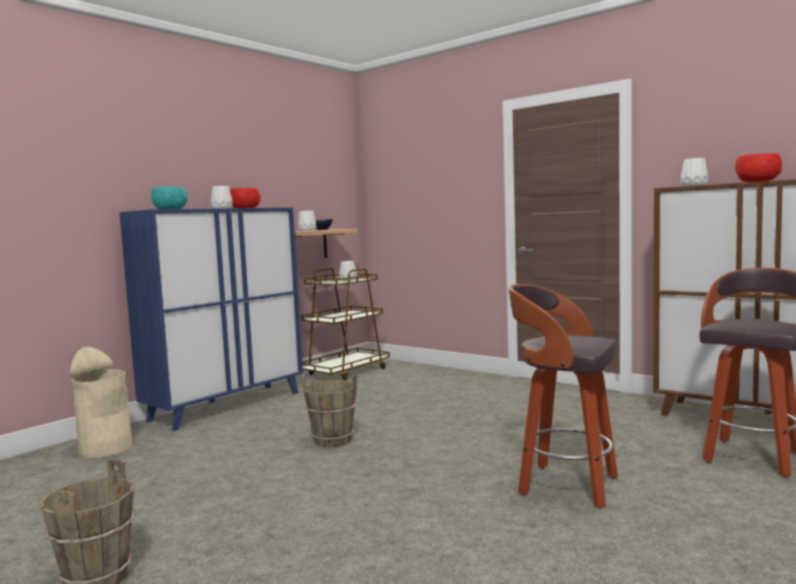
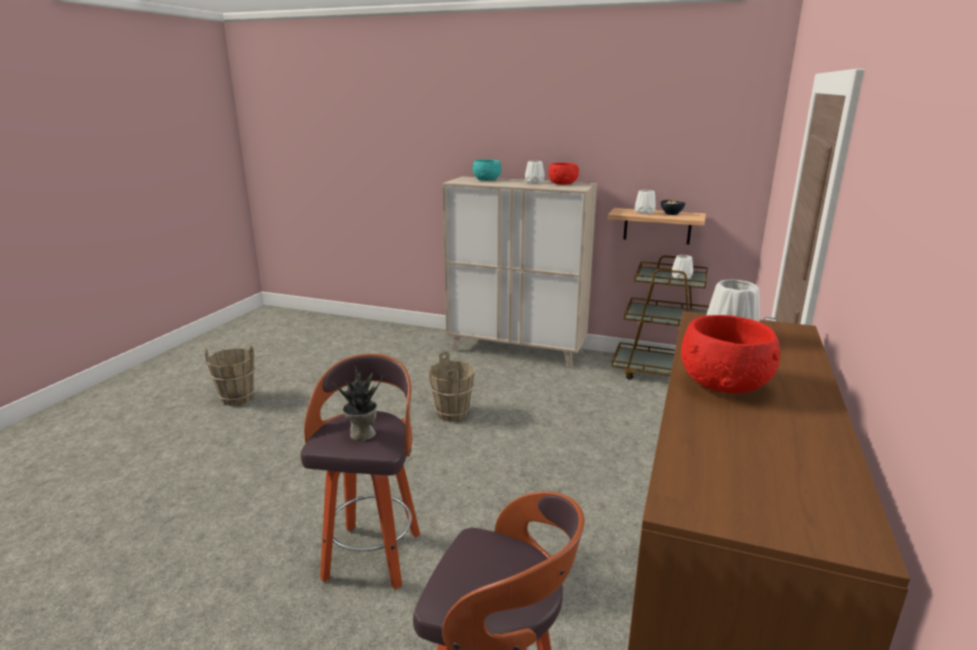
camera: 70 degrees right, 15 degrees up
(106, 448) = (411, 341): beige trash can -> none
(227, 406) = (517, 350): blue cabinet -> beige cabinet
(577, 338) = (361, 434): none -> potted plant

